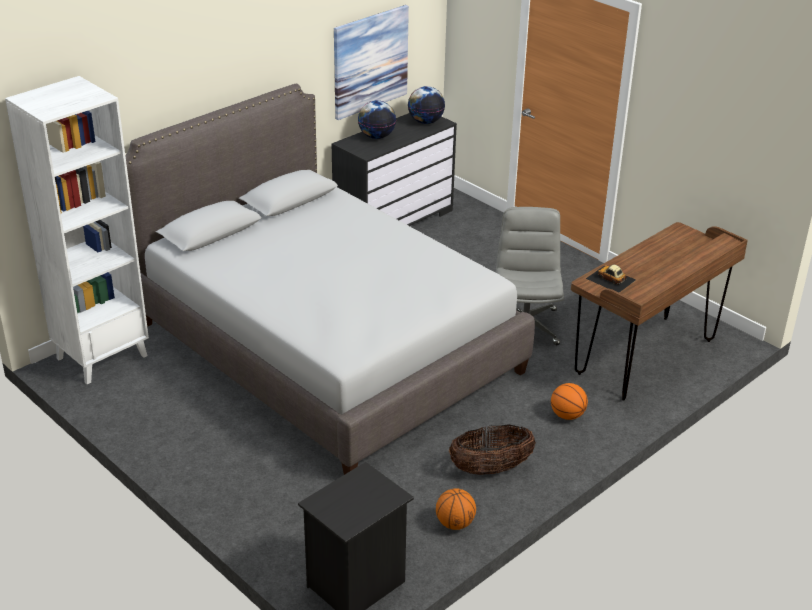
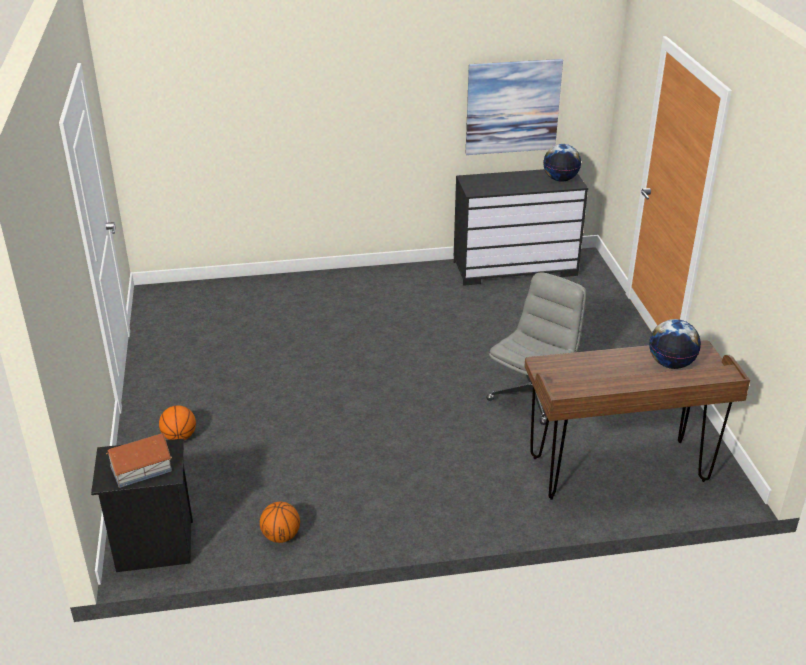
camera: 35 degrees right, 0 degrees up
(102, 356) = (181, 297): white bookcase -> none
(328, 346) = (346, 350): grey bed -> none
(362, 502) = (140, 468): none -> toy house
(376, 136) = (501, 180): globe -> globe (671, 364)
(490, 468) = (362, 505): basket -> none
(567, 415) = (481, 490): basketball -> basketball (179, 437)
(611, 279) = (567, 368): toy car -> none

